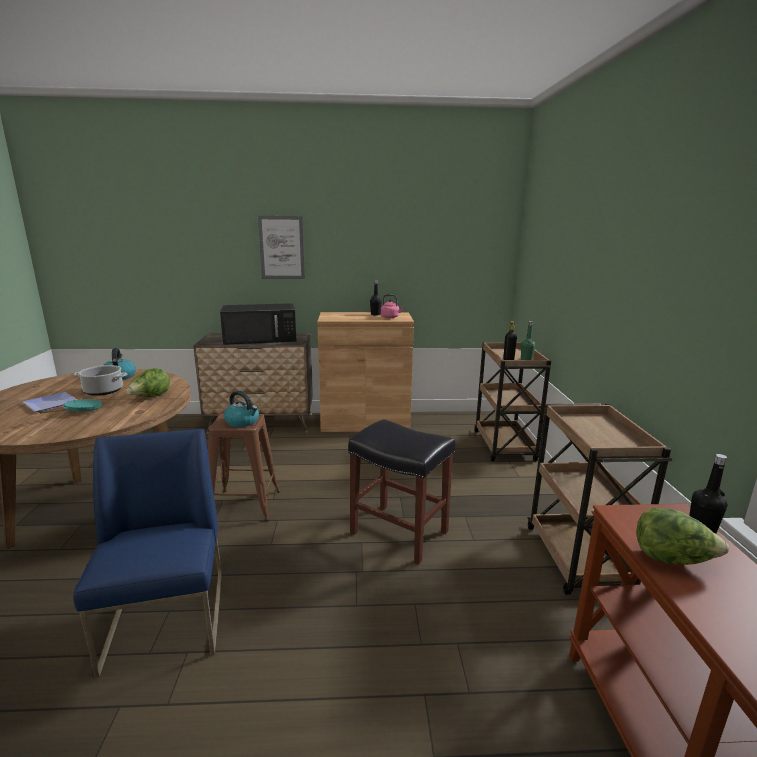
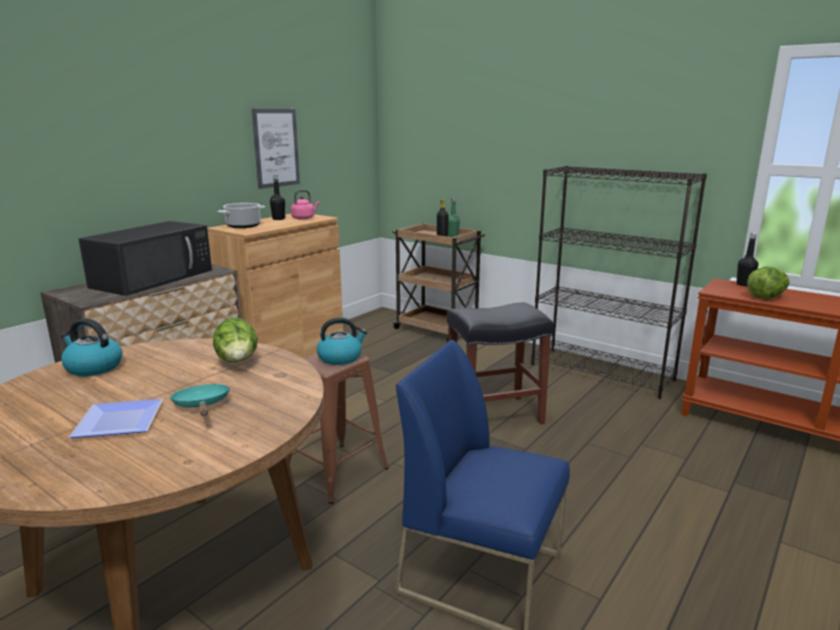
camera: 50 degrees left, 0 degrees up
(103, 391) = (140, 384): cooking pot -> cooking pot (243, 226)
(282, 247) = (142, 140): picture -> picture (276, 148)
(578, 560) = (602, 372): brown cart -> black bookcase

